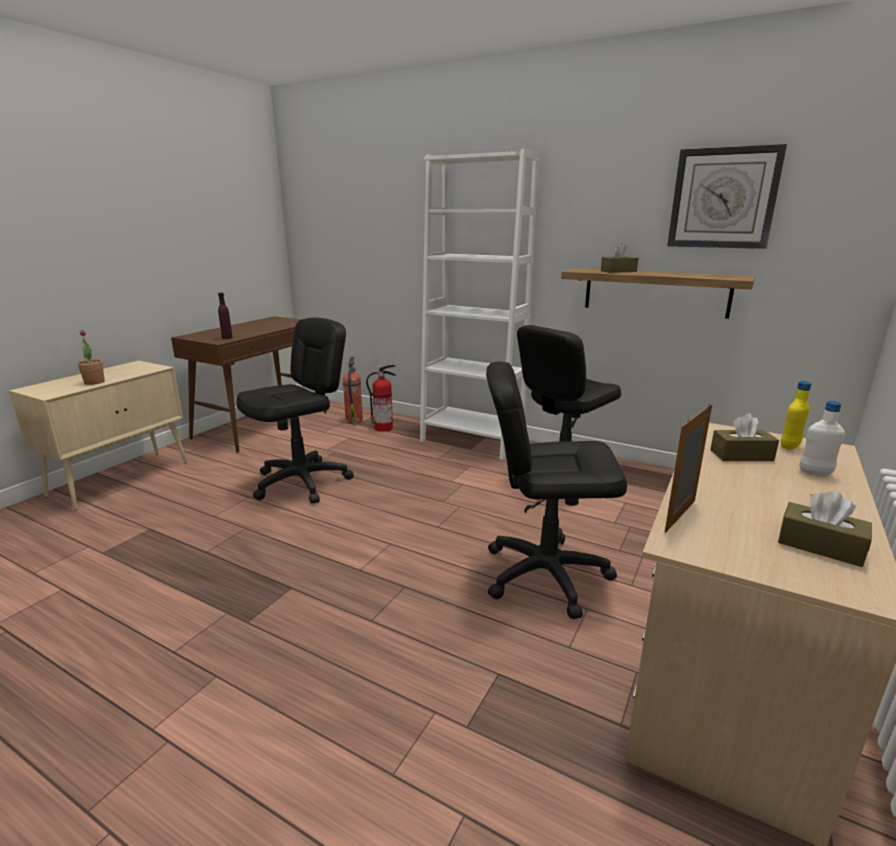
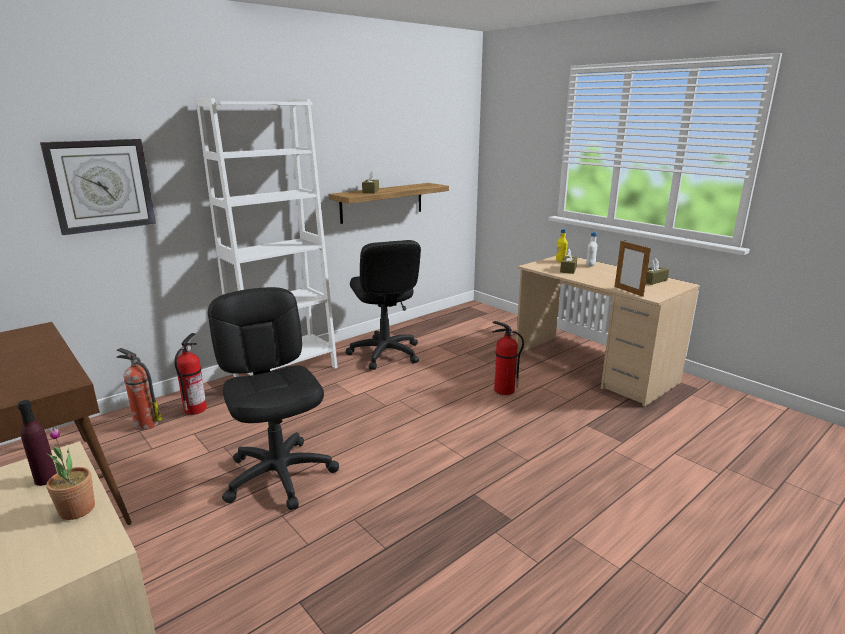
camera: 70 degrees left, 0 degrees up
(227, 337) = (54, 377): purple bottle -> purple bottle (46, 479)
(545, 574) = (503, 390): black office chair -> fire extinguisher
(723, 198) = (408, 135): wall clock -> wall clock (101, 185)

